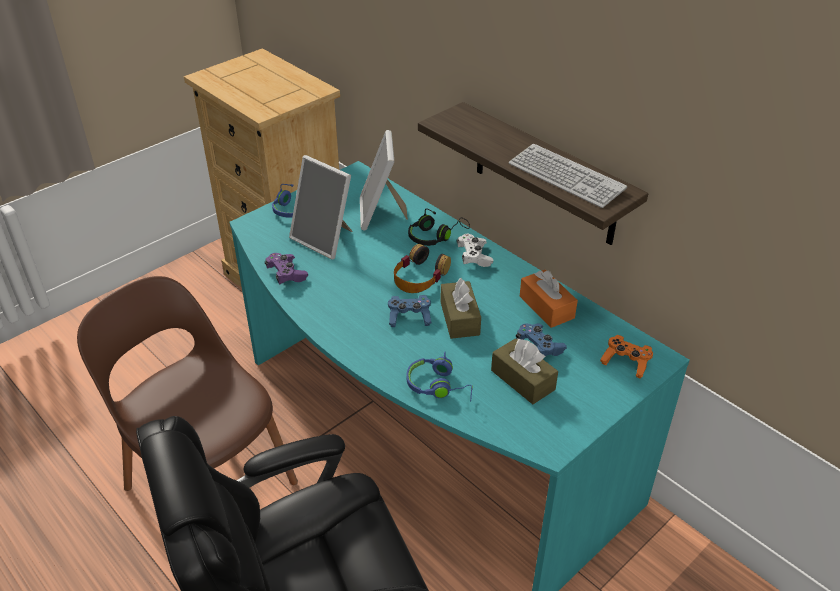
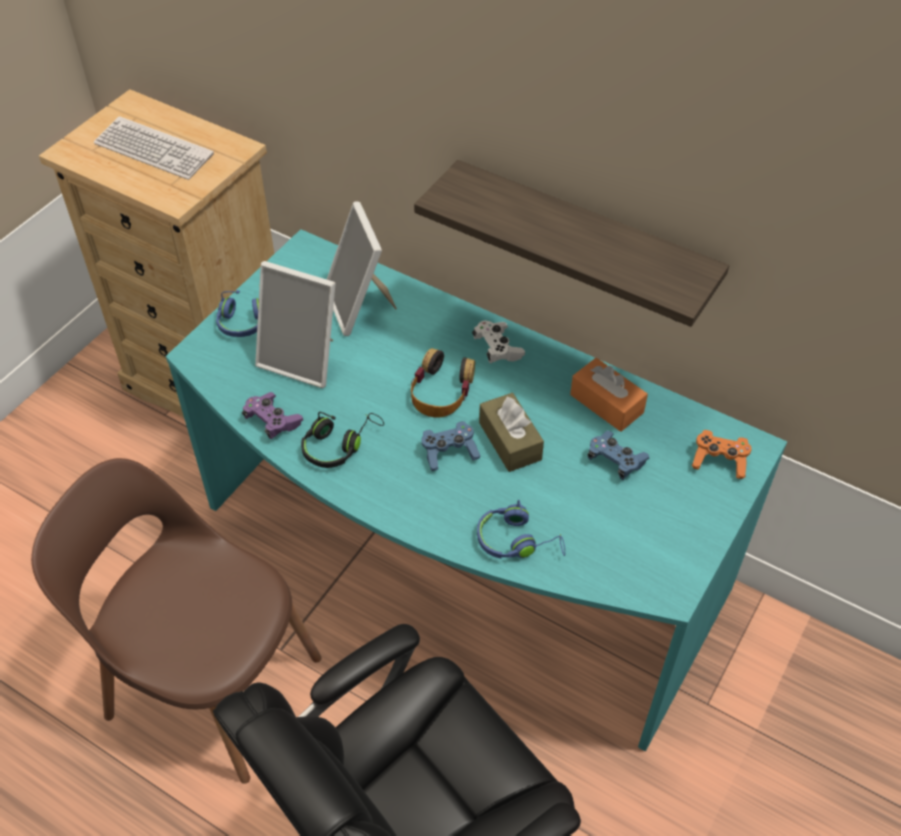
camera: 15 degrees left, 10 degrees up
(435, 236) = (439, 327): black headphones -> black headphones (339, 444)
(522, 380) = (611, 510): brown tissue box -> none
(566, 177) = (627, 259): keyboard -> keyboard (154, 150)

